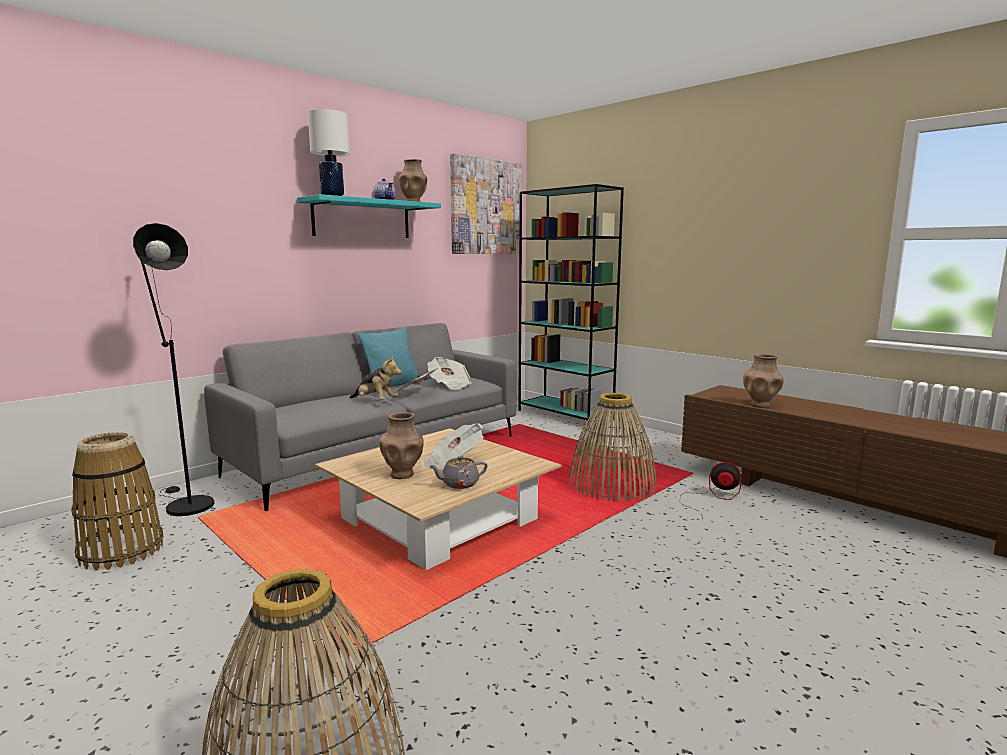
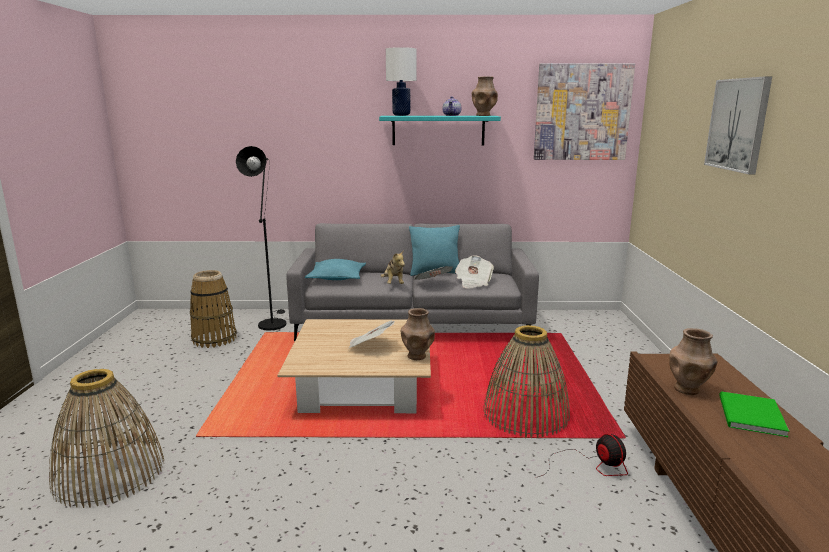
camera: 45 degrees right, 5 degrees up
(293, 411) = (337, 278): none -> turquoise pillow
(402, 474) = (328, 343): brown vase -> brown vase (417, 356)
(459, 484) = (340, 362): grey teapot -> none
(565, 415) = (624, 338): turquoise bookcase -> none
(677, 205) = (738, 124): none -> picture
(815, 407) = (749, 416): none -> green book

